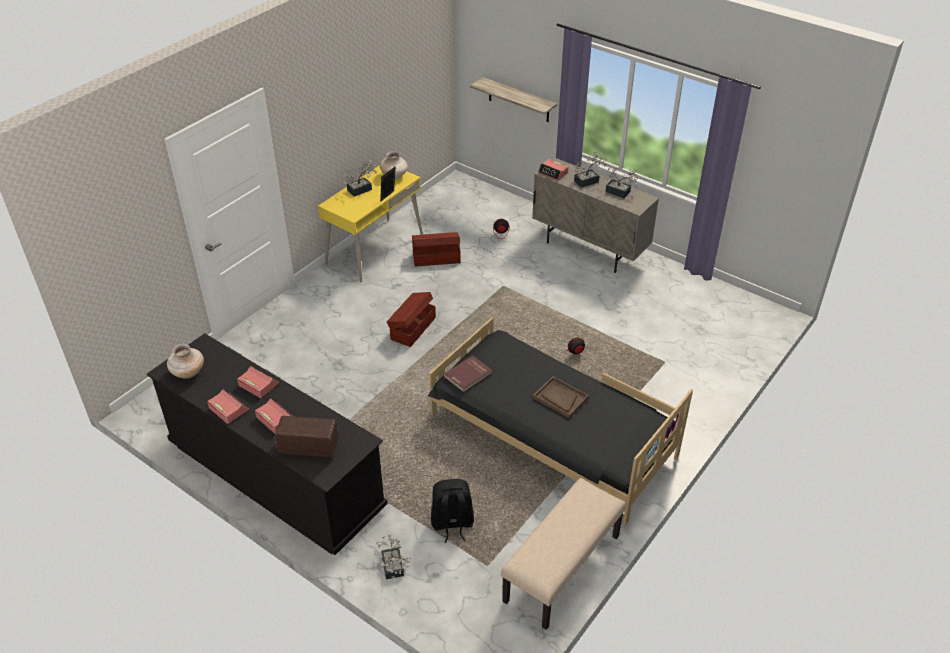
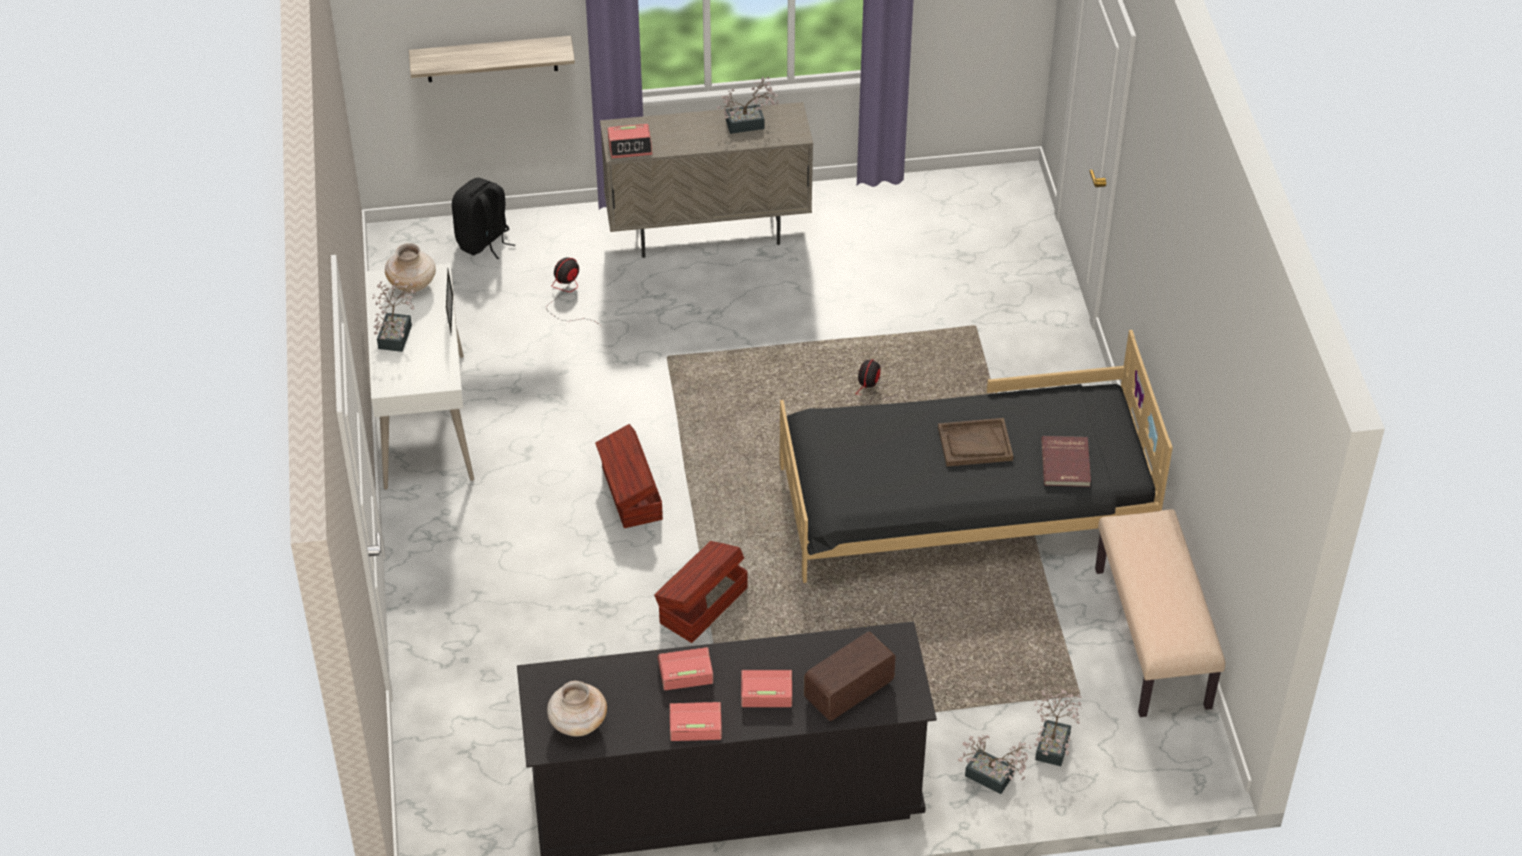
camera: 45 degrees left, 5 degrees up
(374, 249) = (424, 421): yellow desk -> white desk
(436, 258) = (525, 376): brown storage box -> brown storage box (702, 605)
(452, 523) = (989, 683): black backpack -> black backpack (484, 242)
(468, 375) = (842, 492): red book -> red book (1067, 463)
(589, 181) = (689, 129): potted plant -> potted plant (1054, 742)

